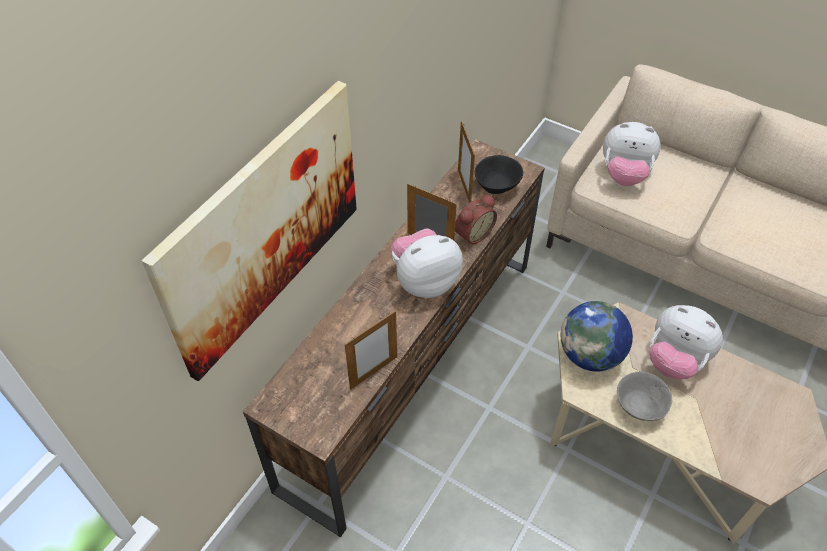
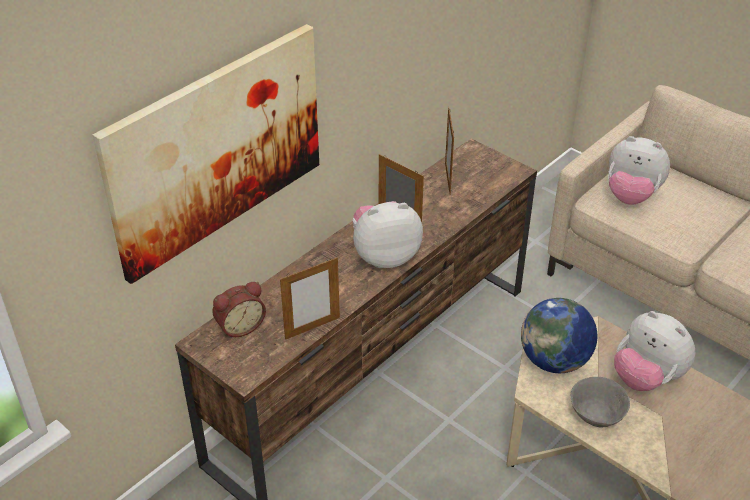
camera: 10 degrees right, 10 degrees down
(472, 234) = (445, 220): alarm clock -> alarm clock (240, 326)
(497, 185) = (482, 181): black bowl -> none

